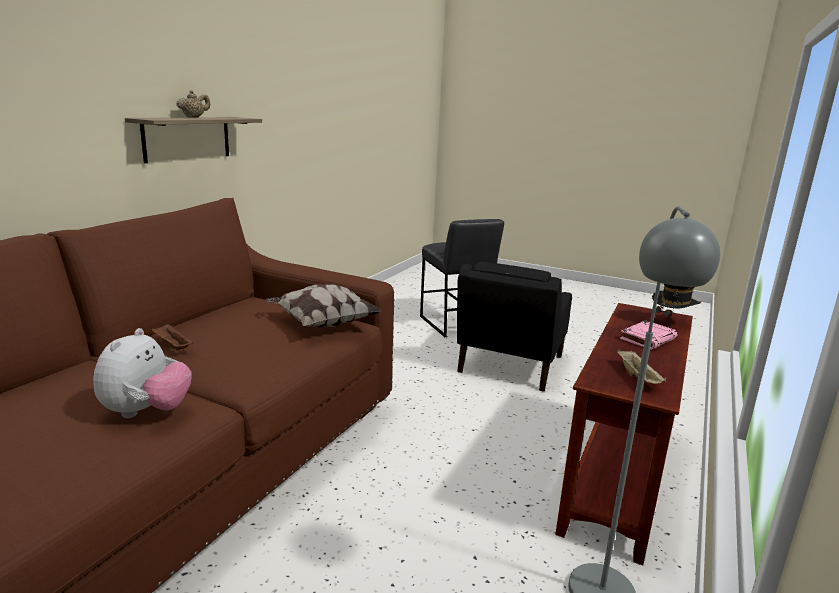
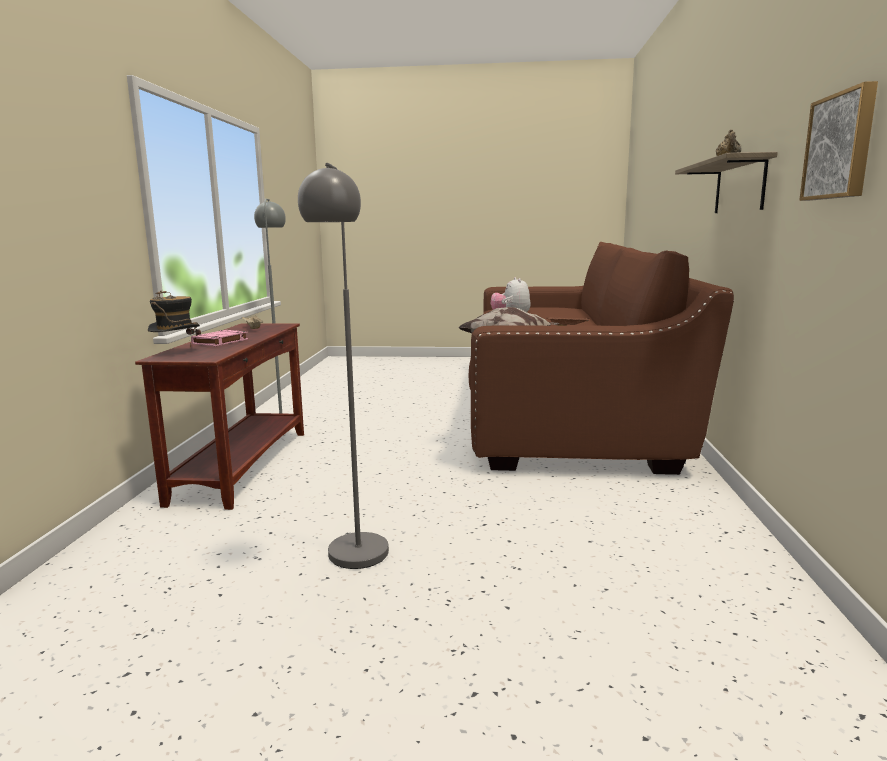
camera: 160 degrees right, 5 degrees down
(288, 123) = (841, 146): none -> picture
(455, 324) = (522, 660): grey stool -> none
(510, 365) = (355, 563): black armchair -> grey floor lamp

